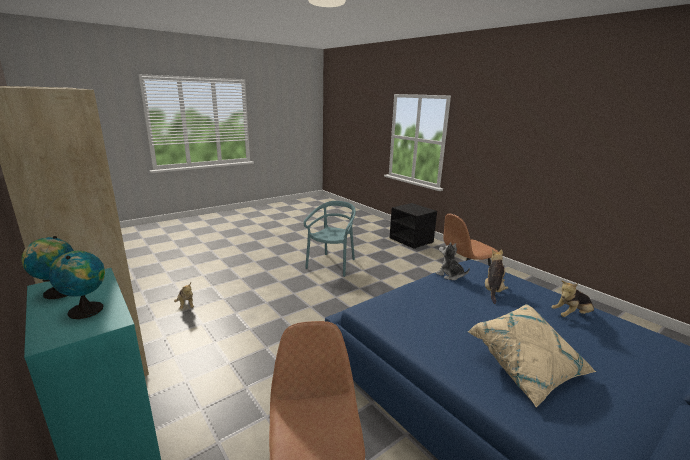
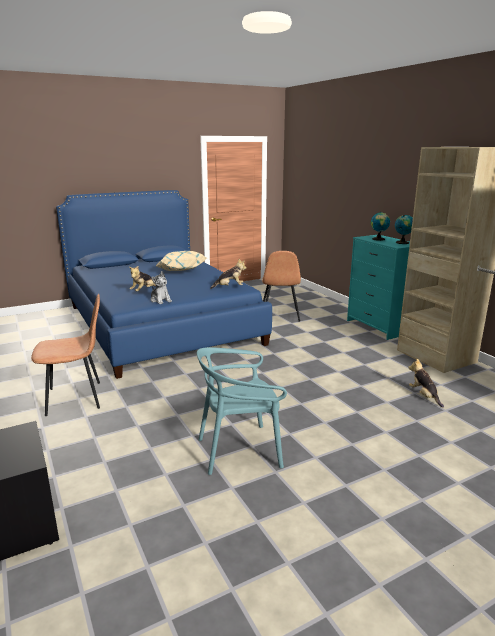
camera: 170 degrees left, 0 degrees up
(332, 265) = (239, 450): turquoise chair -> turquoise chair turned 45 degrees clockwise
(571, 315) = (116, 281): plush toy -> plush toy (229, 287)

